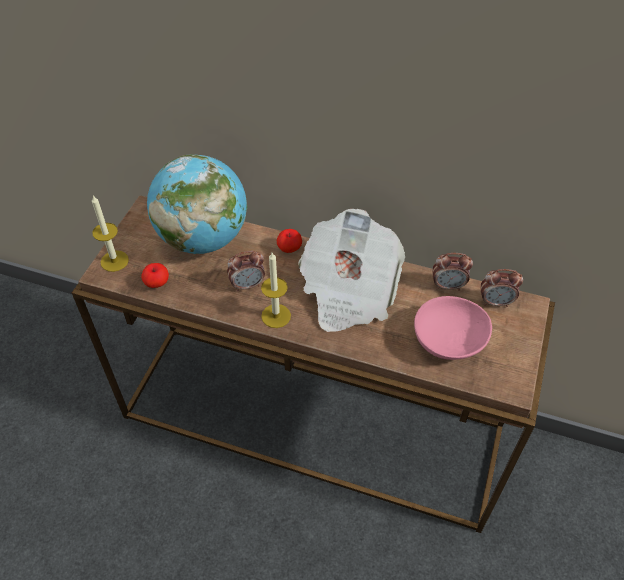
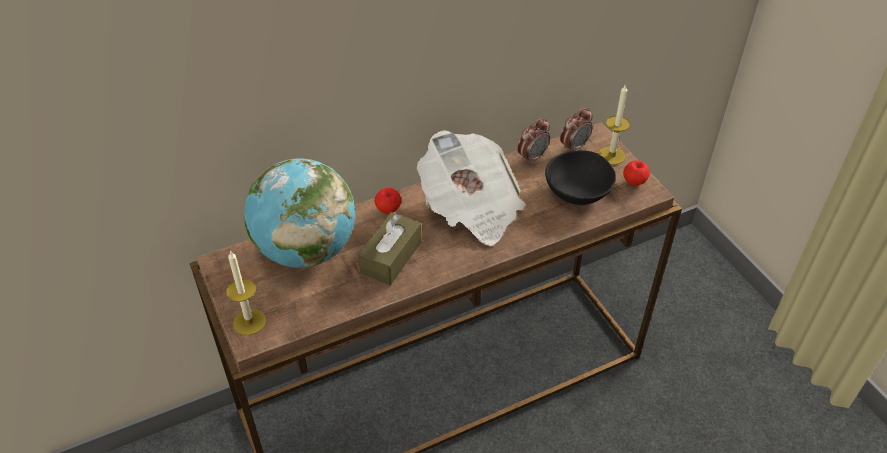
camera: 45 degrees left, 5 degrees down
(157, 283) = (314, 310): apple -> apple (634, 182)
(247, 285) = (391, 257): alarm clock -> brown tissue box
(276, 316) = (442, 262): candle -> candle (611, 155)
(448, 340) = (577, 192): pink bowl -> black bowl

